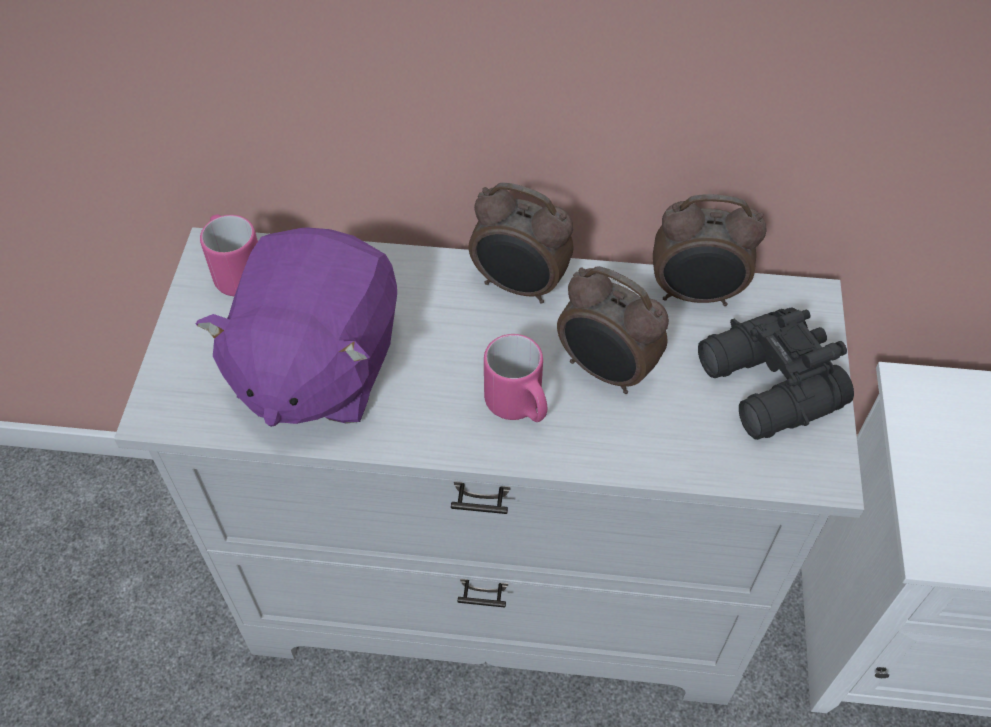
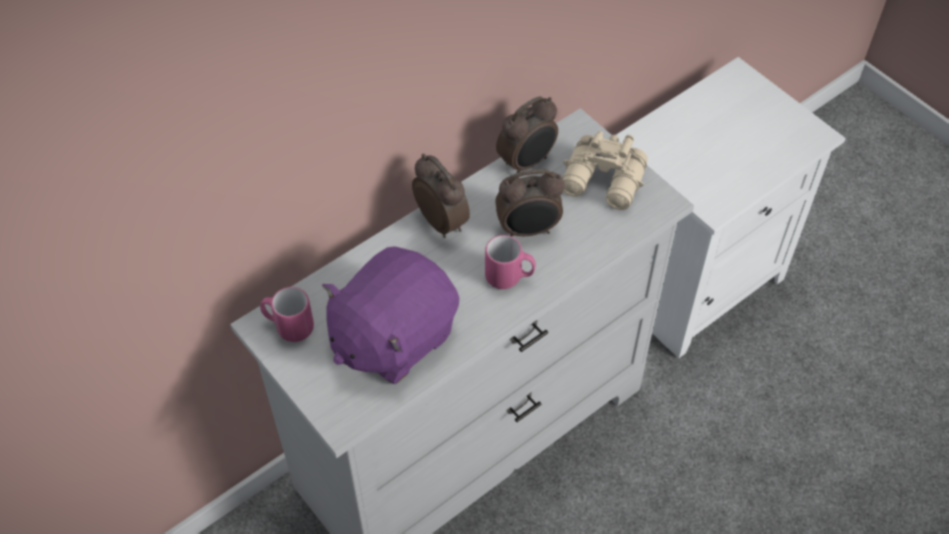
camera: 45 degrees left, 0 degrees up
(316, 367) = (392, 337): purple plush toy -> purple plush toy turned 75 degrees clockwise
(519, 286) = (442, 221): alarm clock -> alarm clock turned 105 degrees counterclockwise
(767, 387) = (604, 182): black binoculars -> beige binoculars

